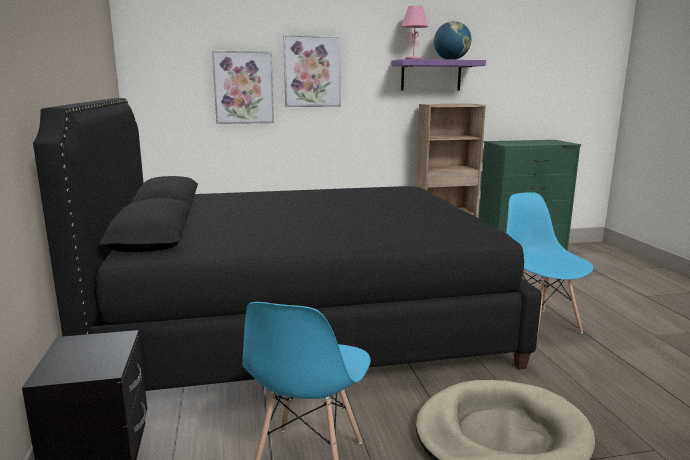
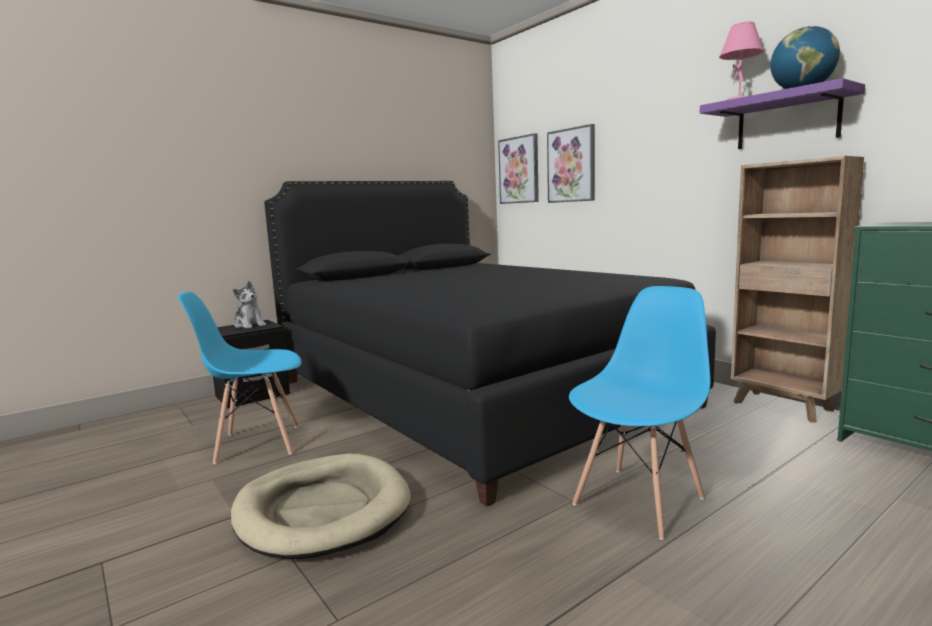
camera: 65 degrees right, 5 degrees down
(79, 351) = (250, 325): none -> plush toy
(312, 71) = (631, 139): picture -> picture (519, 170)

